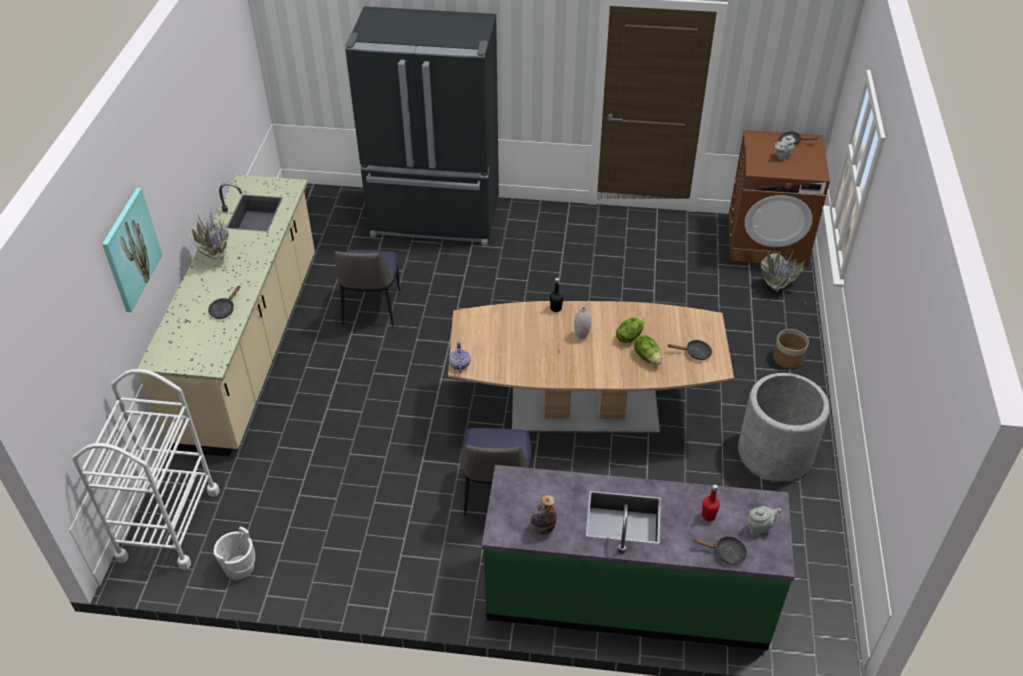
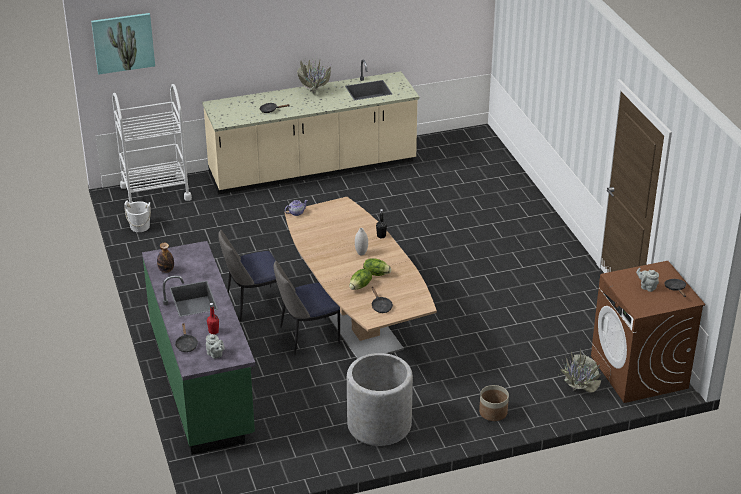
camera: 65 degrees right, 10 degrees down
(131, 249) = (241, 37): picture -> picture (123, 43)
(371, 308) = (386, 202): chair -> chair (307, 336)
(435, 219) = (506, 198): black fridge -> none

